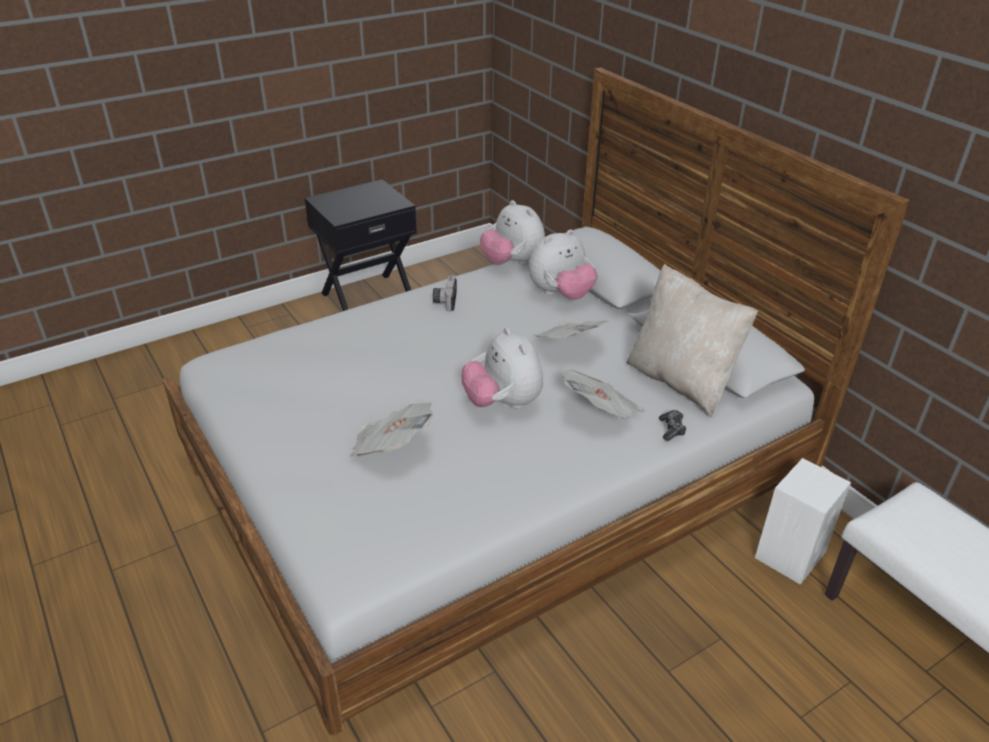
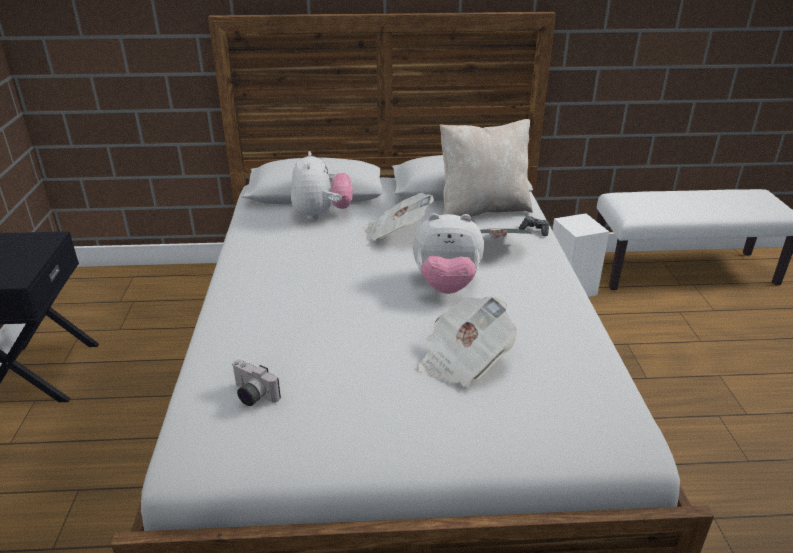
camera: 60 degrees left, 5 degrees down
(444, 300) = (261, 267): camera -> camera (252, 396)
(512, 263) = (244, 219): plush toy -> none

